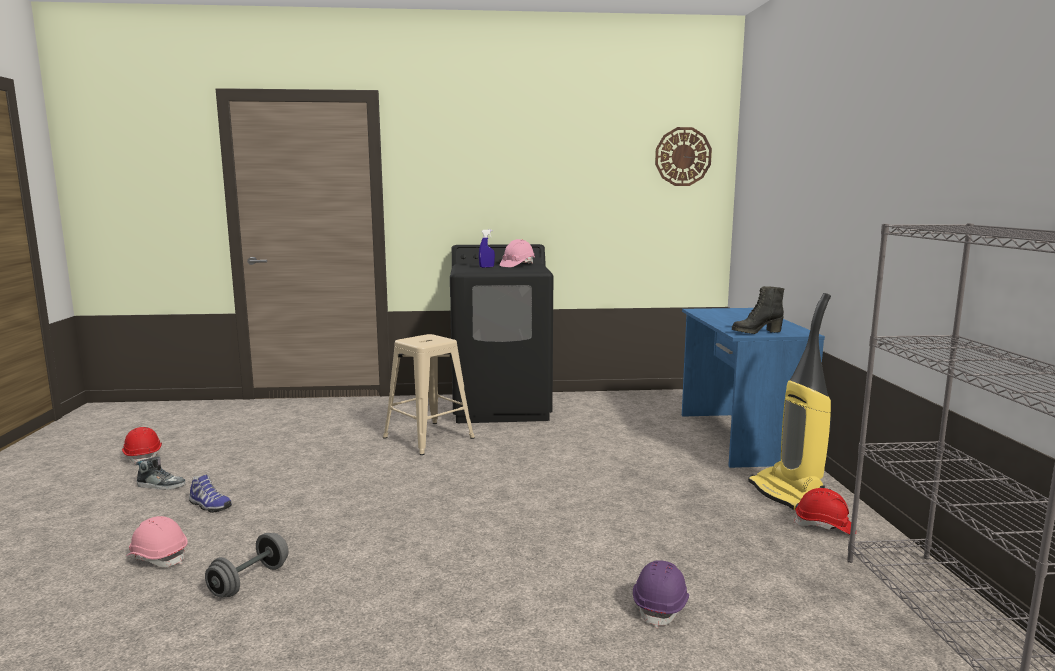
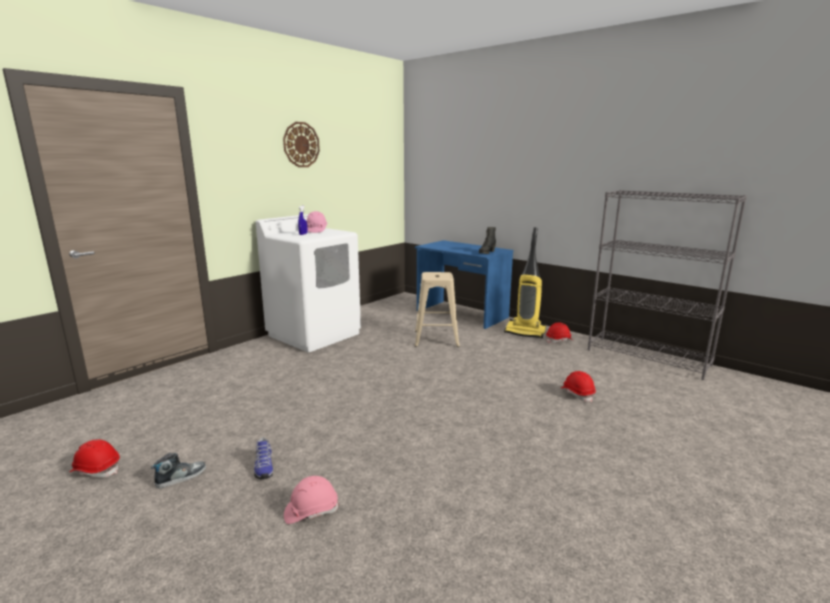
camera: 45 degrees left, 5 degrees up
(209, 506) = (263, 467): shoe -> shoe turned 90 degrees clockwise
(249, 581) = (404, 485): grey dumbbell -> none
(428, 437) = (311, 366): beige stool -> beige stool (435, 338)
(501, 407) = (314, 334): black washing machine -> white washing machine
(661, 606) = (577, 394): purple hard hat -> red hard hat
(683, 156) = (381, 149): wall clock -> wall clock (301, 144)

